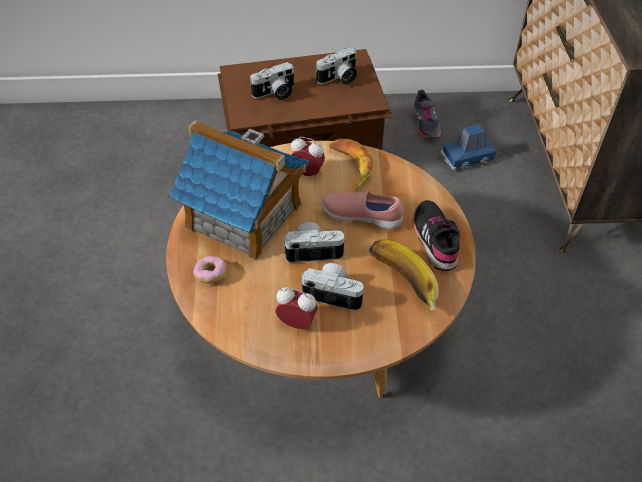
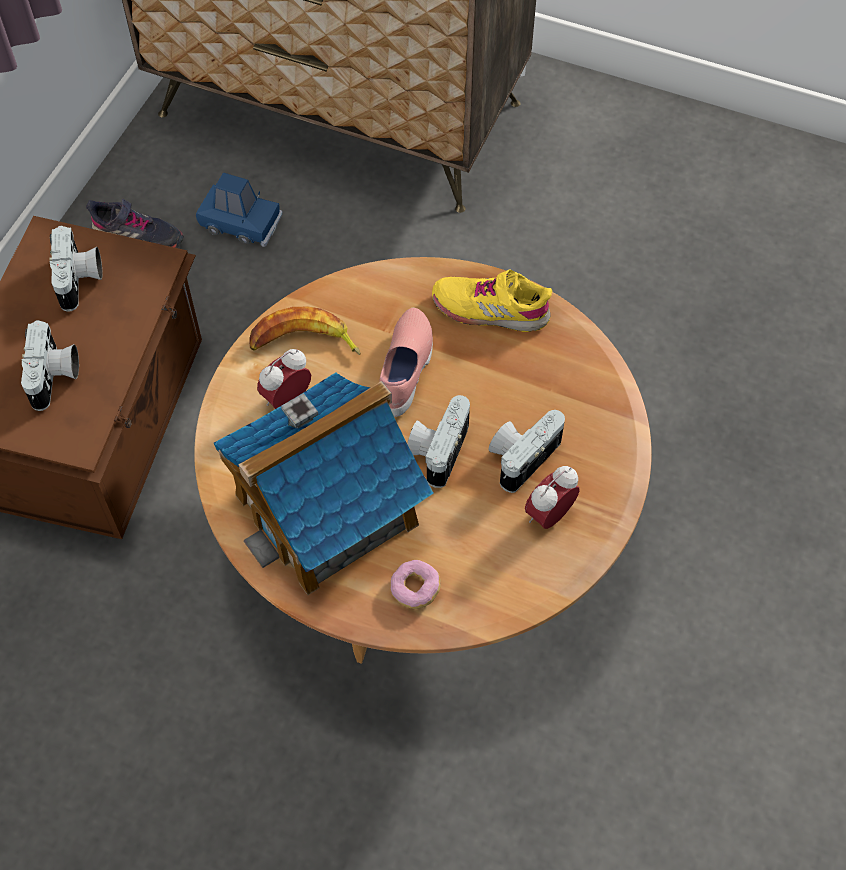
camera: 65 degrees left, 10 degrees up
(361, 216) = (406, 370): pink shoe -> pink shoe turned 150 degrees clockwise
(400, 284) = (543, 378): banana -> none
(435, 240) = (490, 309): black shoe -> yellow shoe
(467, 158) = (241, 223): blue toy car -> blue toy car turned 75 degrees counterclockwise

